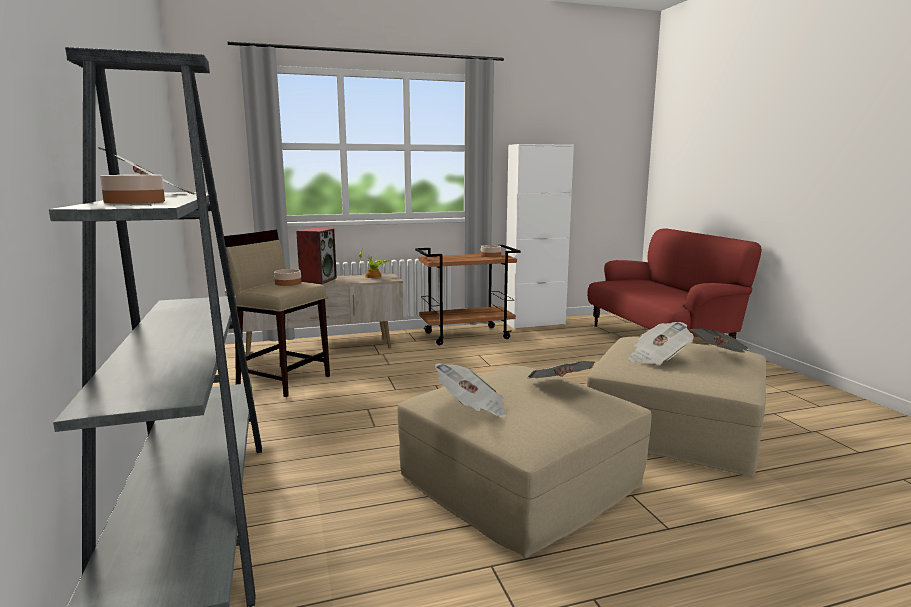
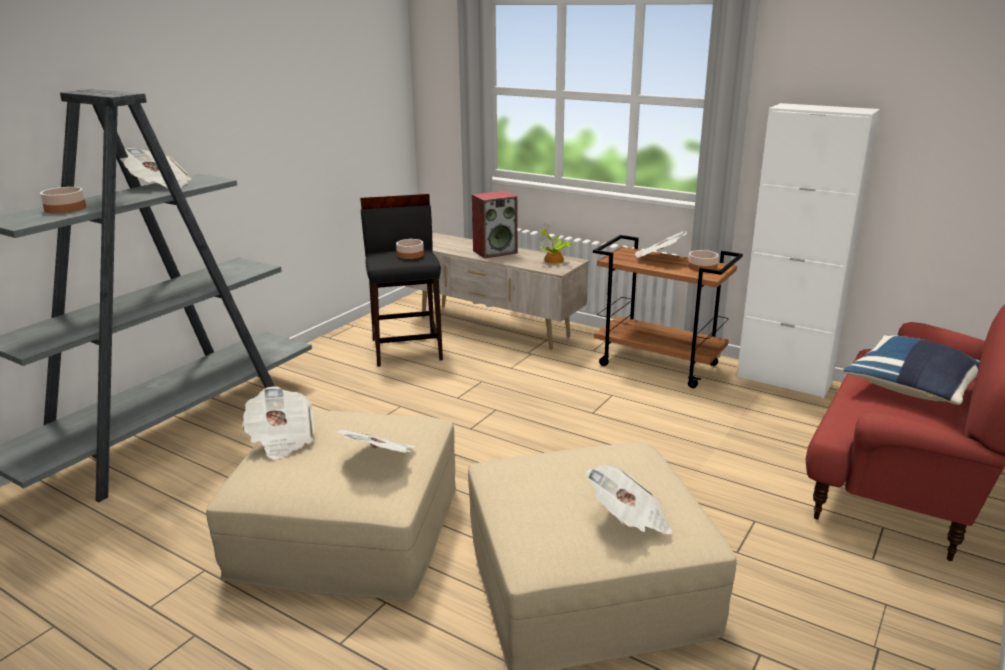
camera: 50 degrees right, 10 degrees up
(283, 380) = (407, 349): beige stool -> black stool
(649, 287) = (912, 389): none -> blue pillow
(657, 359) = (552, 483): newspaper -> newspaper (657, 258)

